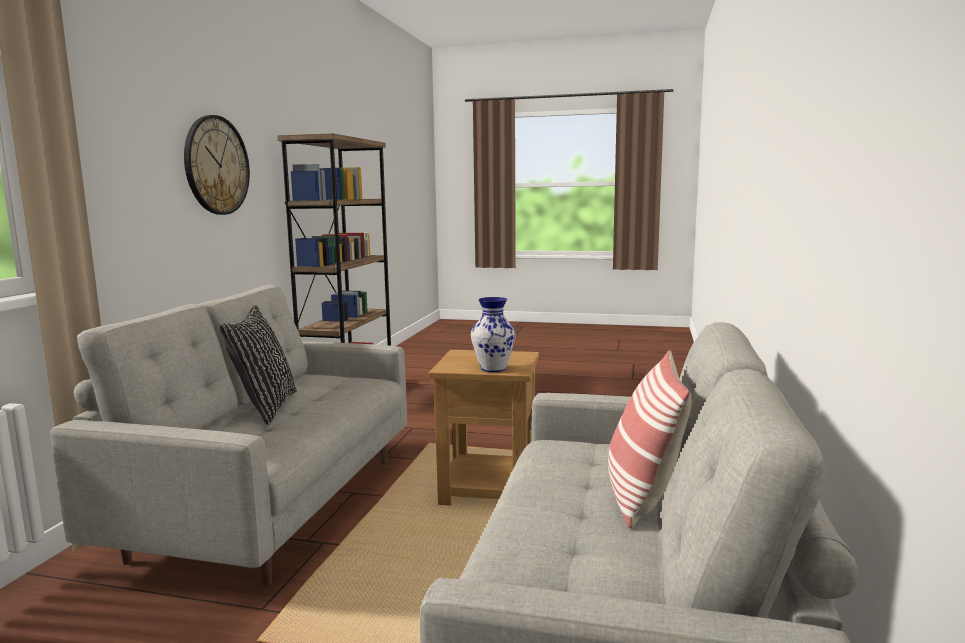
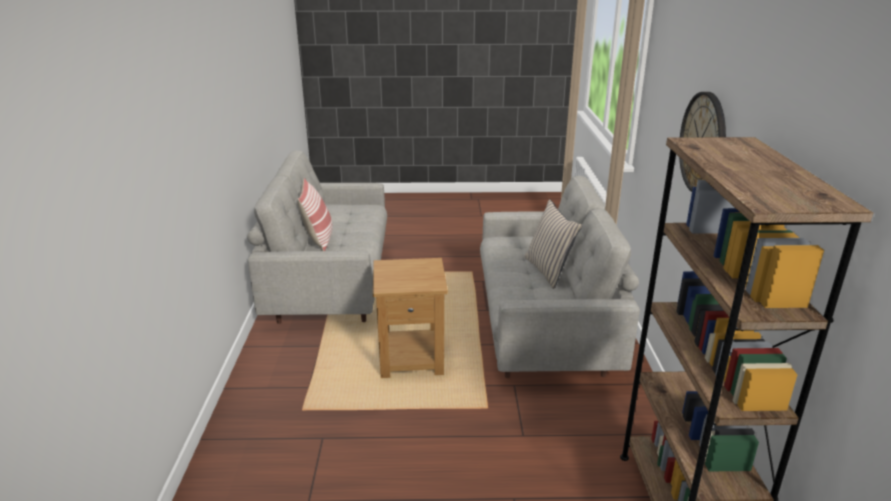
camera: 165 degrees right, 15 degrees up
(265, 408) = (549, 271): black pillow -> beige pillow
(492, 368) = (400, 264): vase -> none

